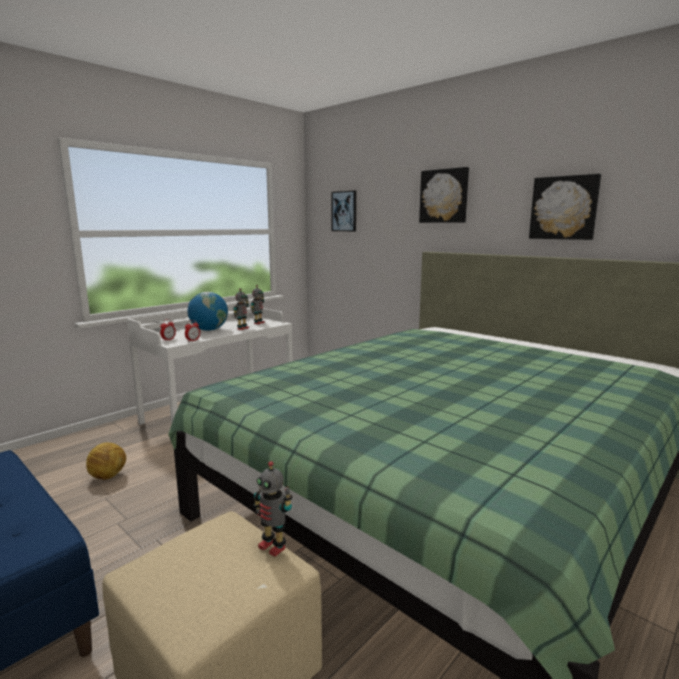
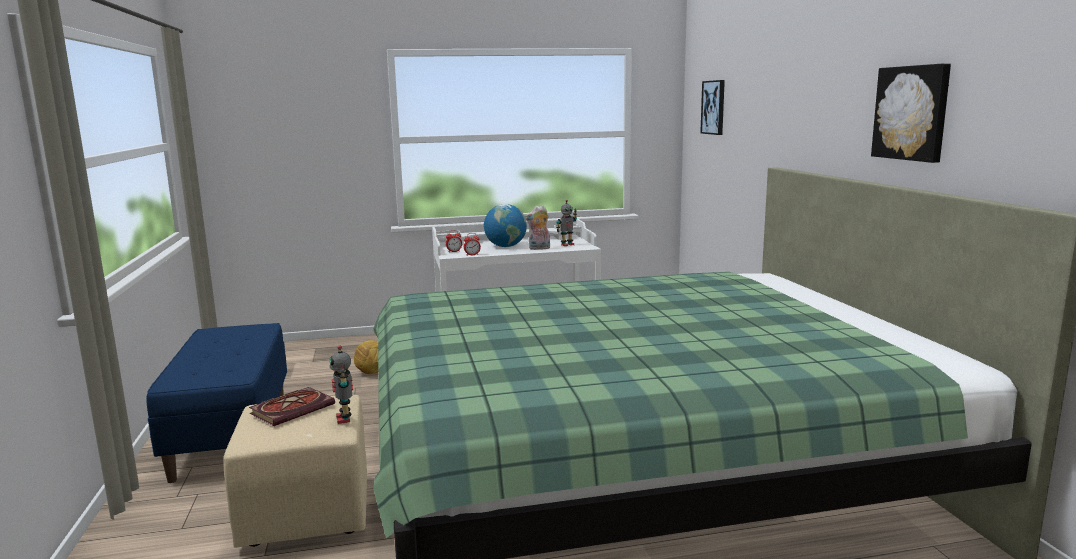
camera: 35 degrees right, 0 degrees up
(191, 557) = (293, 408): none -> book
(242, 328) = (539, 248): toy robot -> plush toy
(444, 196) = (799, 90): picture -> none

